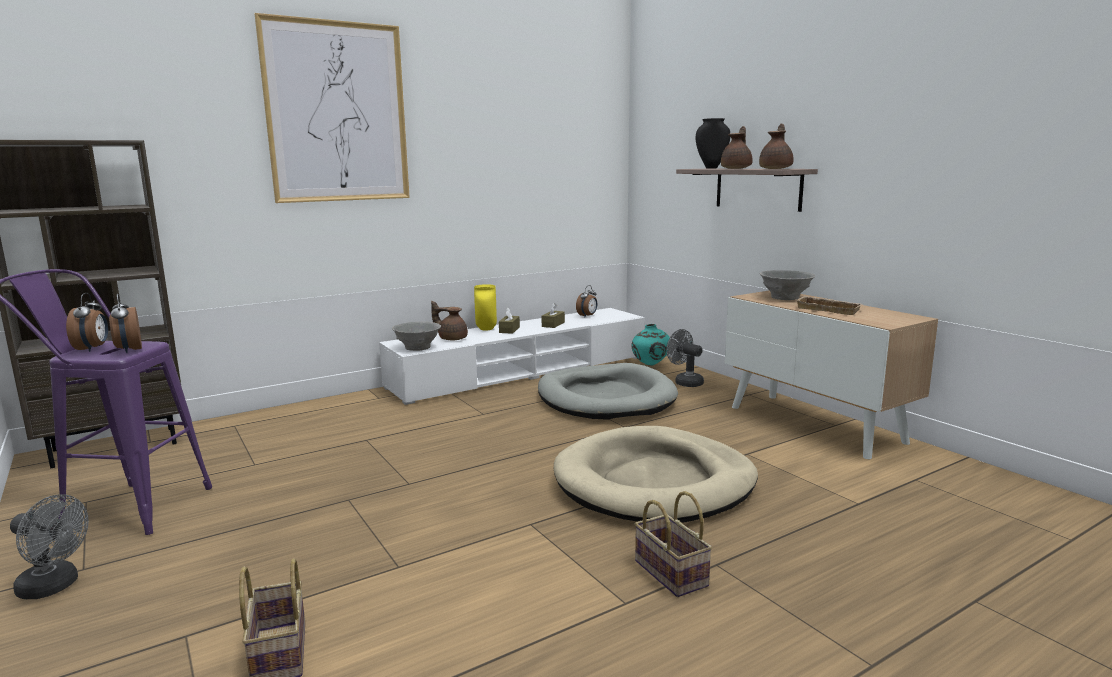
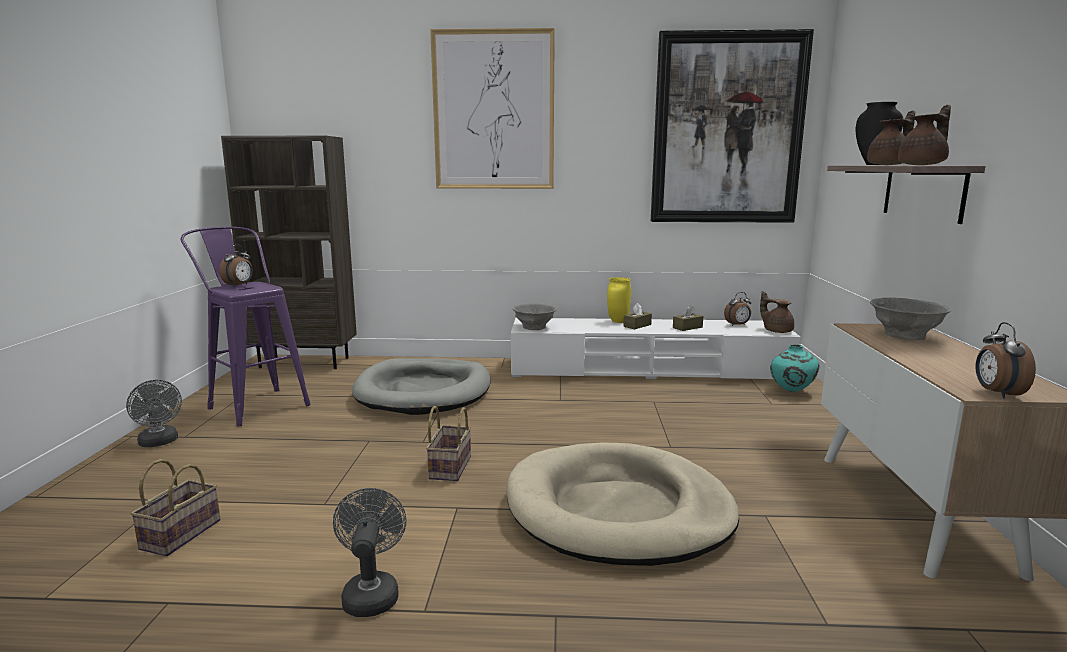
camera: 35 degrees right, 0 degrees up
(128, 350) = (251, 289): alarm clock -> alarm clock (996, 393)
(452, 338) = (574, 324): brown teapot -> brown teapot (776, 330)
(558, 136) = (727, 129): none -> picture
(605, 398) = (692, 413): grey dog bed -> grey dog bed (424, 391)
(668, 573) = (500, 601): basket -> basket (449, 466)
(685, 382) = (806, 418): grey fan -> grey fan (371, 593)
(829, 309) = (934, 359): beige tray -> none

